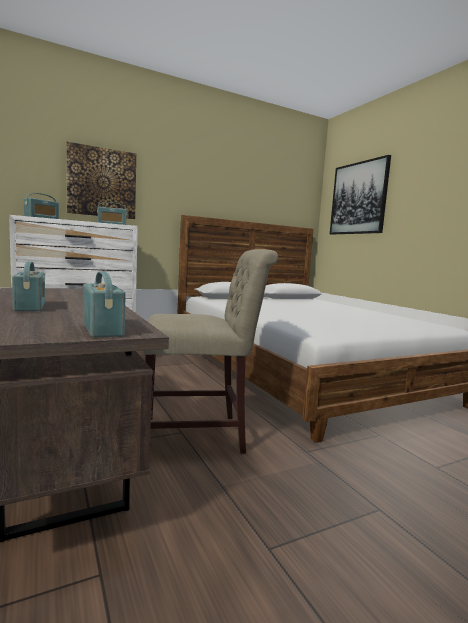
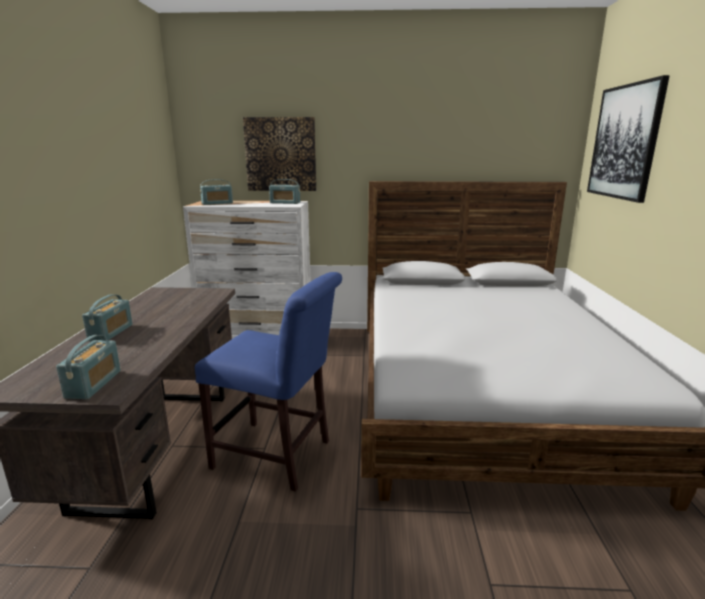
camera: 30 degrees right, 10 degrees up
(200, 435) = (277, 456): beige chair -> blue chair

